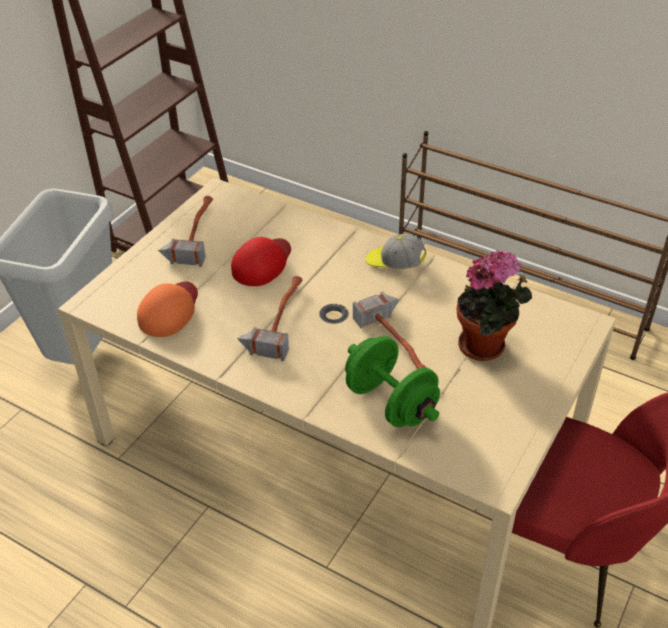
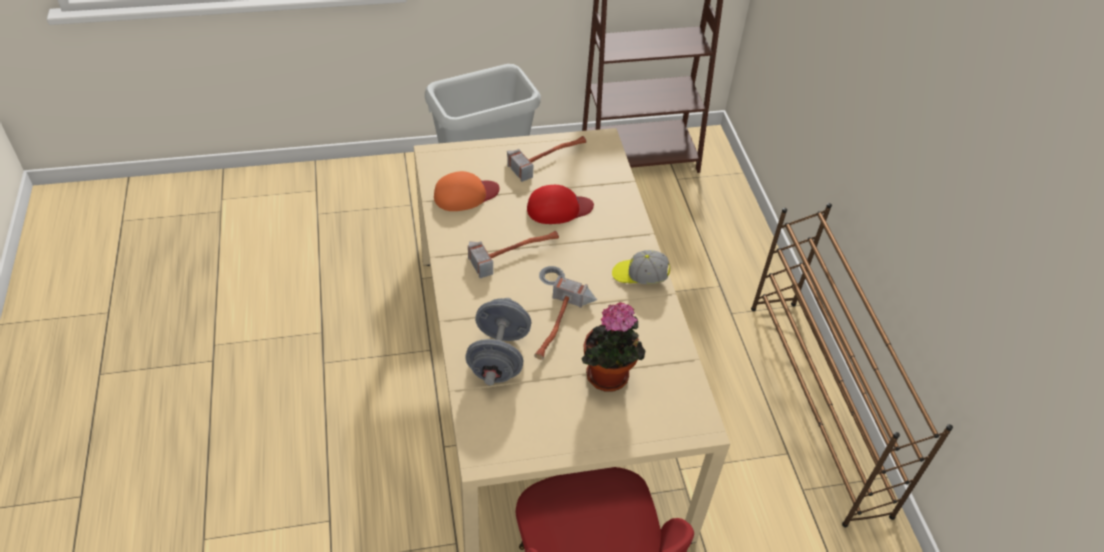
camera: 45 degrees right, 5 degrees up
(390, 403) = (498, 357): green dumbbell -> grey dumbbell
(394, 263) = (639, 276): cap -> cap turned 60 degrees counterclockwise

